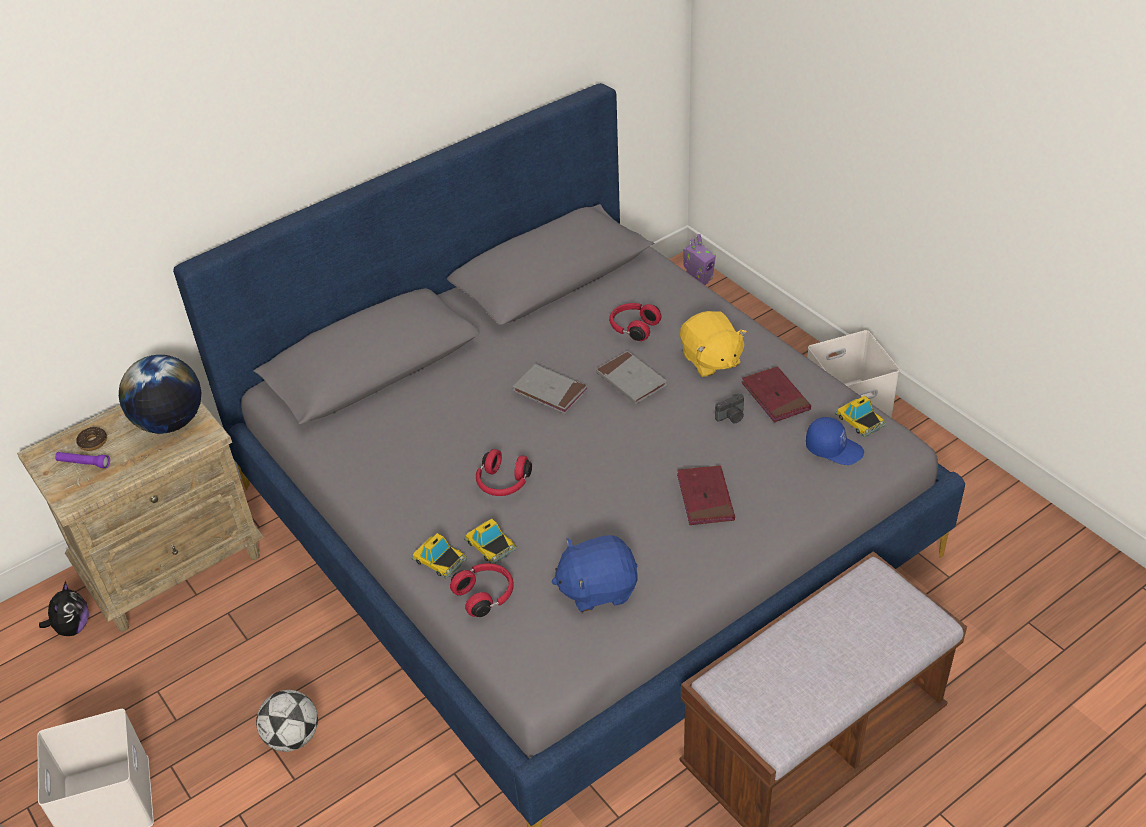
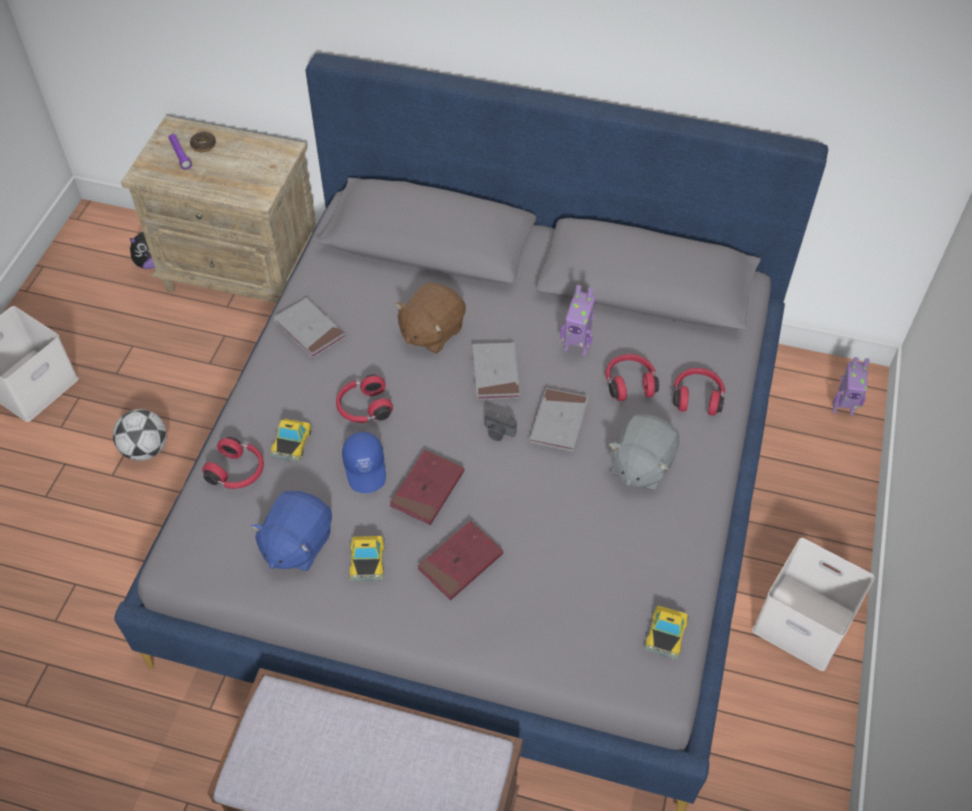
camera: 50 degrees right, 10 degrees up
(170, 422) = (254, 170): globe -> none
(383, 480) = (310, 330): none -> grey book
(439, 559) = (253, 418): toy car -> toy car (367, 559)
(467, 408) = (431, 332): none -> brown plush toy
(571, 337) = (577, 347): none -> toy robot
(597, 588) = (297, 544): blue plush toy -> blue plush toy turned 105 degrees counterclockwise
(679, 302) = (697, 397): none -> red headphones
(710, 360) = (641, 466): yellow plush toy -> grey plush toy
(731, 417) = (578, 524): camera -> camera (498, 432)
(775, 397) = (635, 544): red book -> red book (427, 489)
(834, 448) = (607, 631): blue cap -> blue cap (366, 468)

